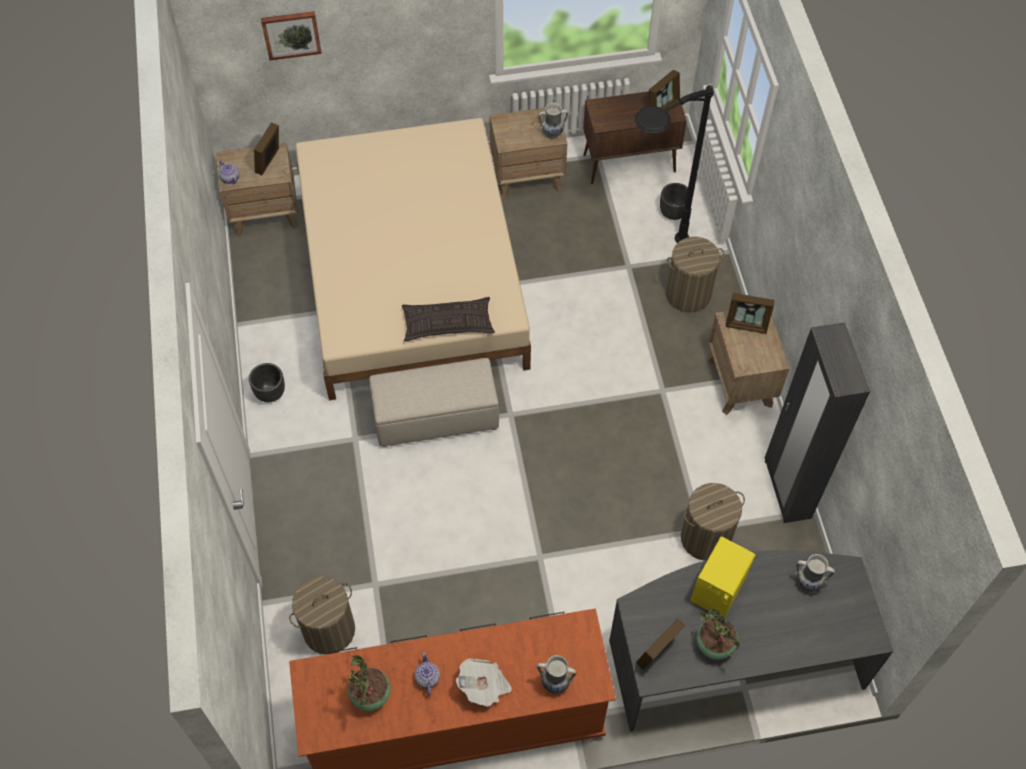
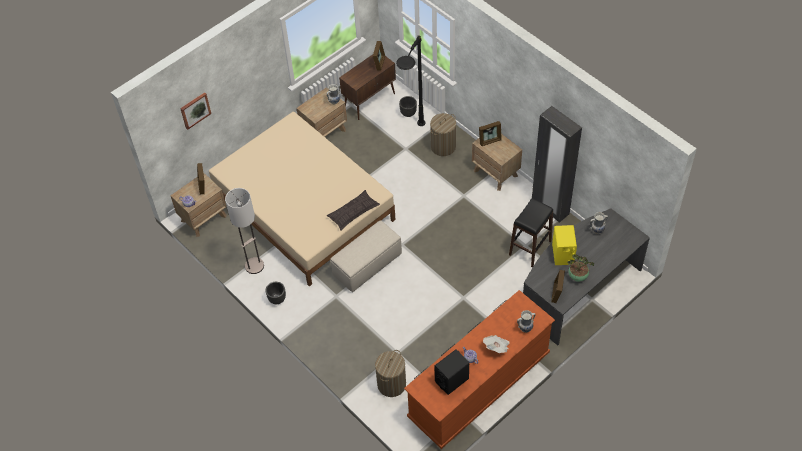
camera: 30 degrees left, 5 degrees down
(278, 324) = (254, 266): none -> floor lamp
(371, 696) = (452, 380): potted plant -> black speaker
(705, 537) = (530, 248): laundry basket -> black stool

